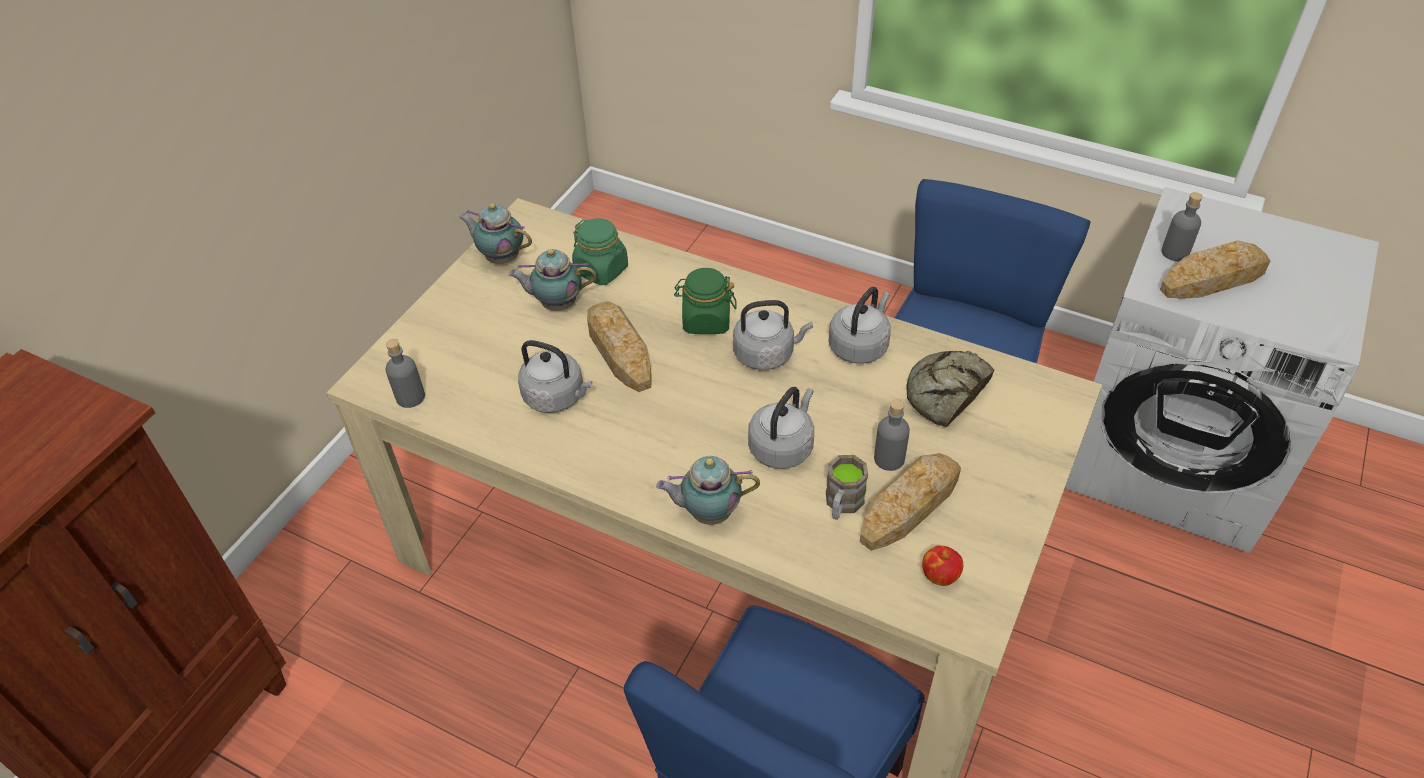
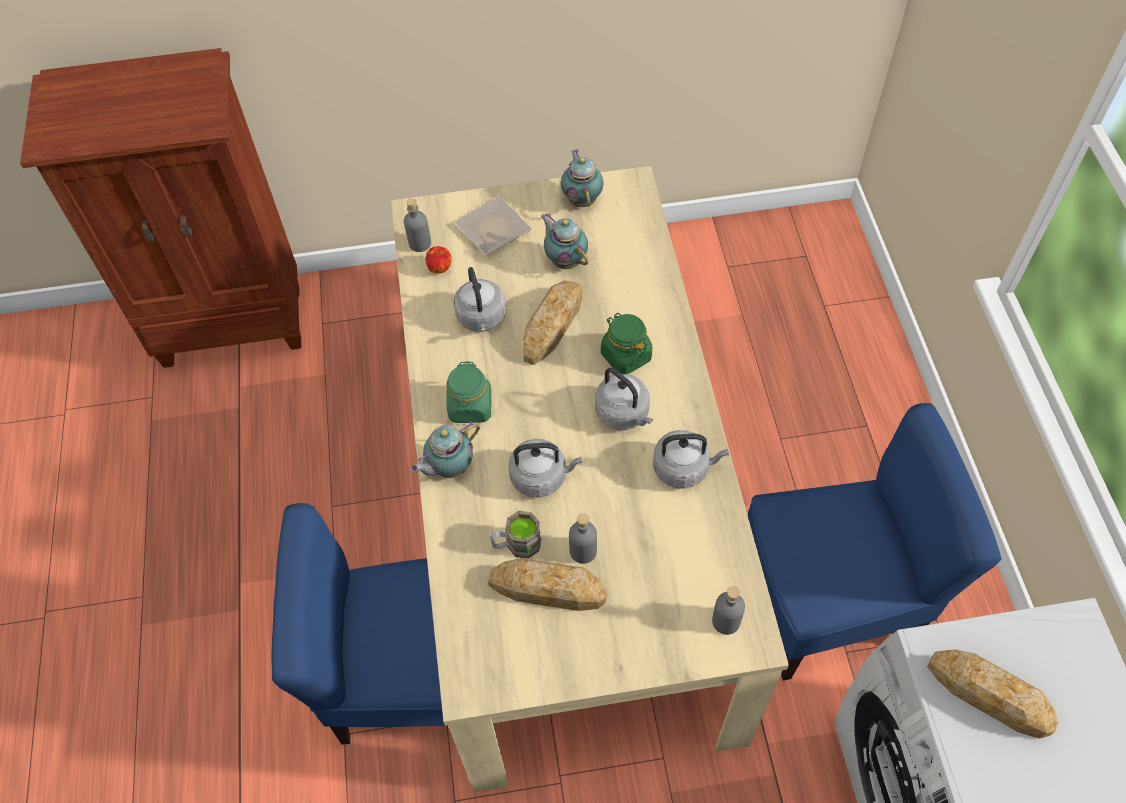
camera: 55 degrees right, 10 degrees up
(458, 332) = (493, 227): none -> plate
(601, 270) = (621, 262): green jar -> green jar (470, 407)
(708, 513) = (449, 468): teapot -> teapot turned 90 degrees counterclockwise
(940, 575) = (498, 642): apple -> apple (440, 268)
(945, 392) = (682, 554): bread -> none
(1175, 252) = (999, 647): grey bottle -> grey bottle (726, 621)

